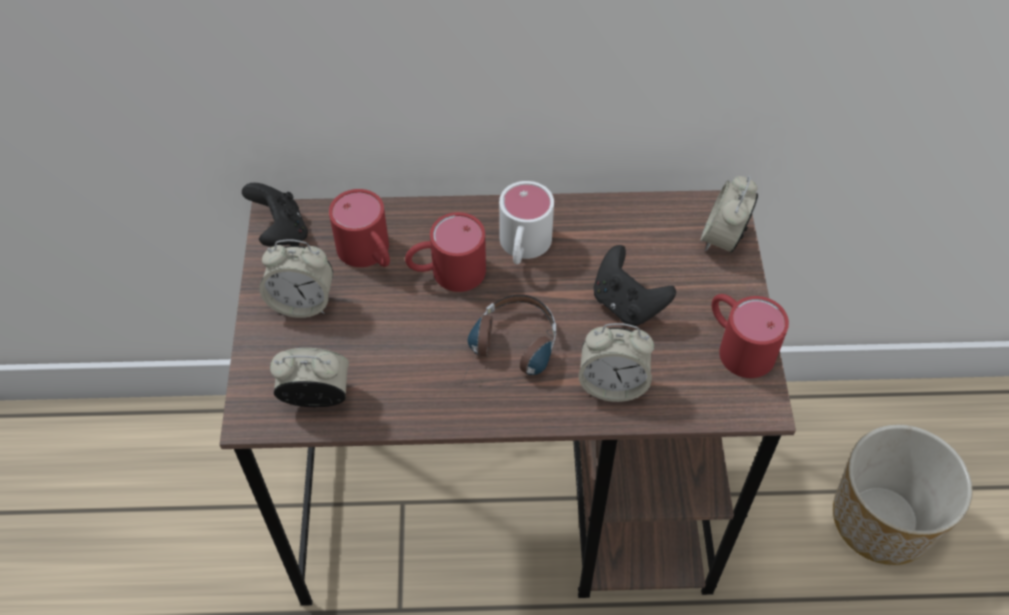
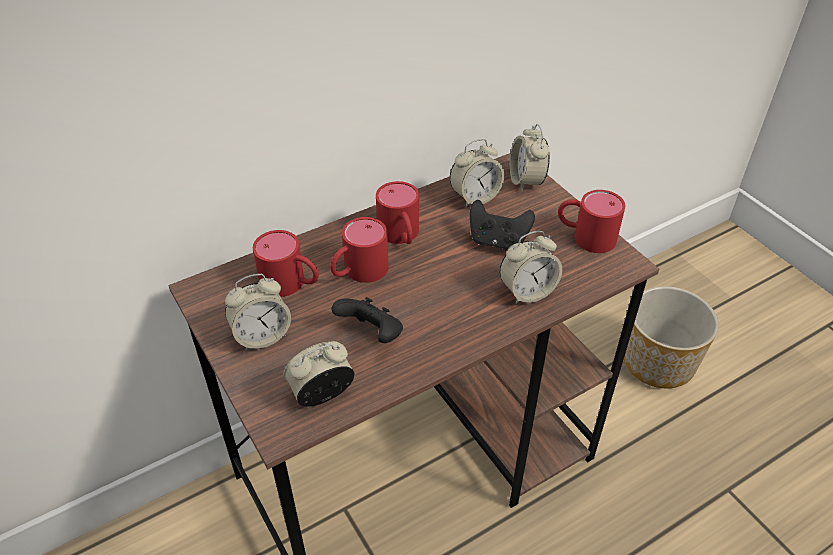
camera: 30 degrees left, 10 degrees down
(280, 232) = (209, 297): black game controller -> black game controller (372, 334)
(510, 354) = (444, 304): headphones -> none
(523, 248) = (401, 236): white mug -> red mug
(644, 234) = (475, 197): none -> alarm clock

